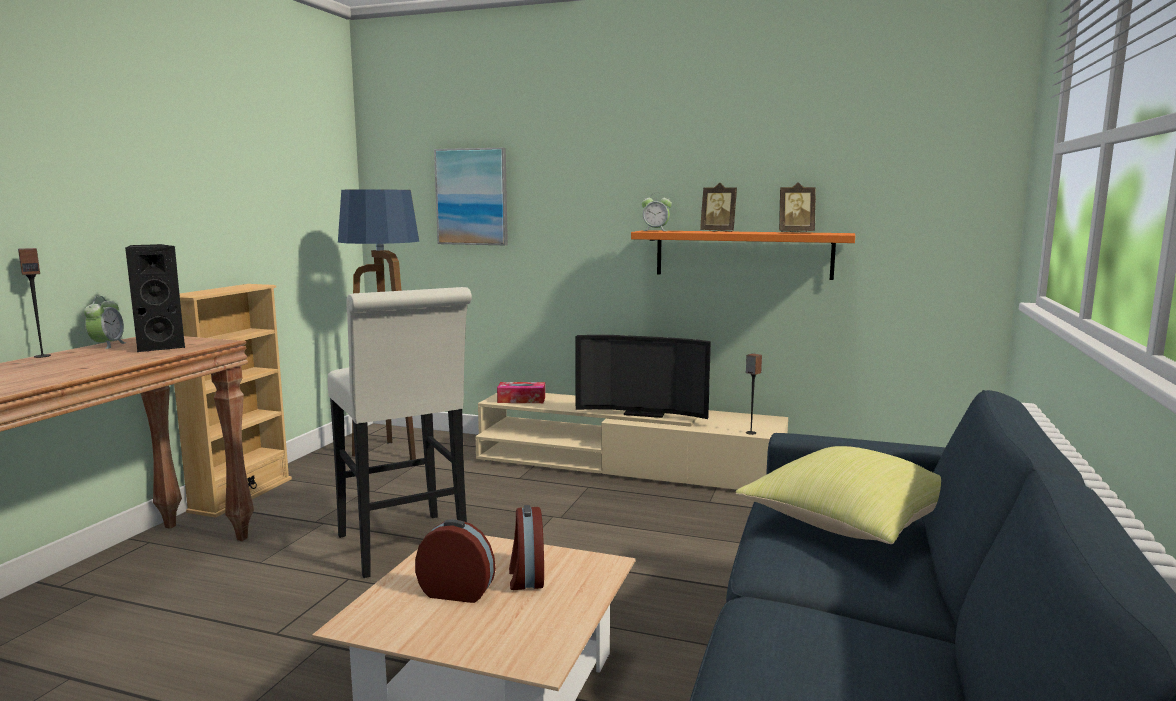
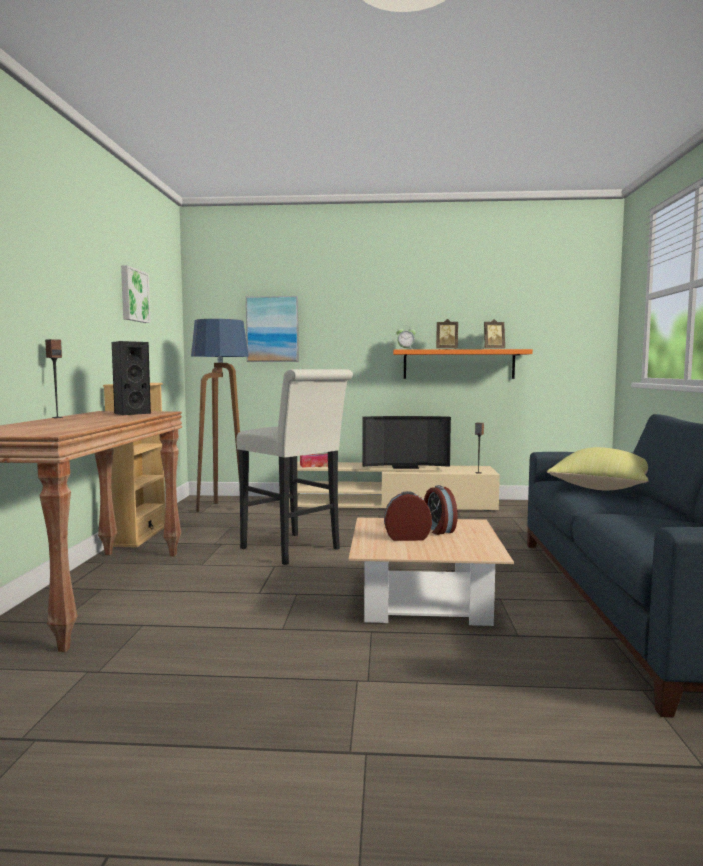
camera: 15 degrees left, 5 degrees down
(107, 345) = (88, 414): alarm clock -> none
(235, 161) = (133, 295): none -> picture

